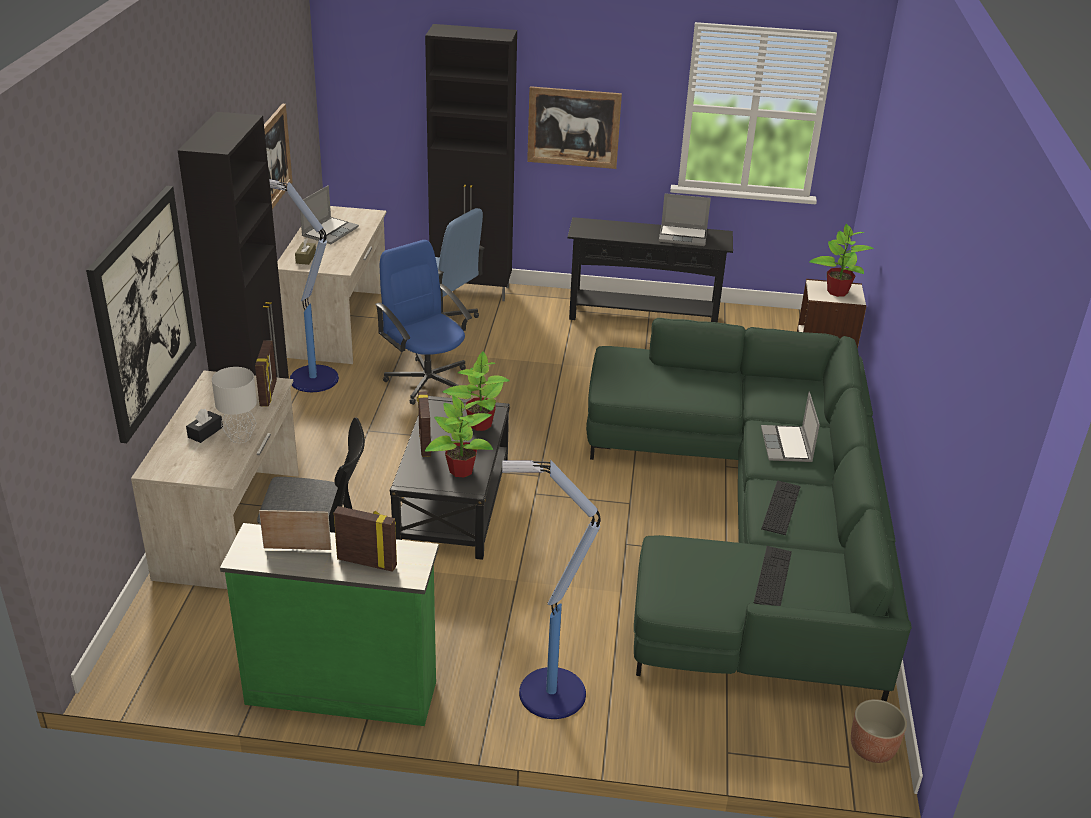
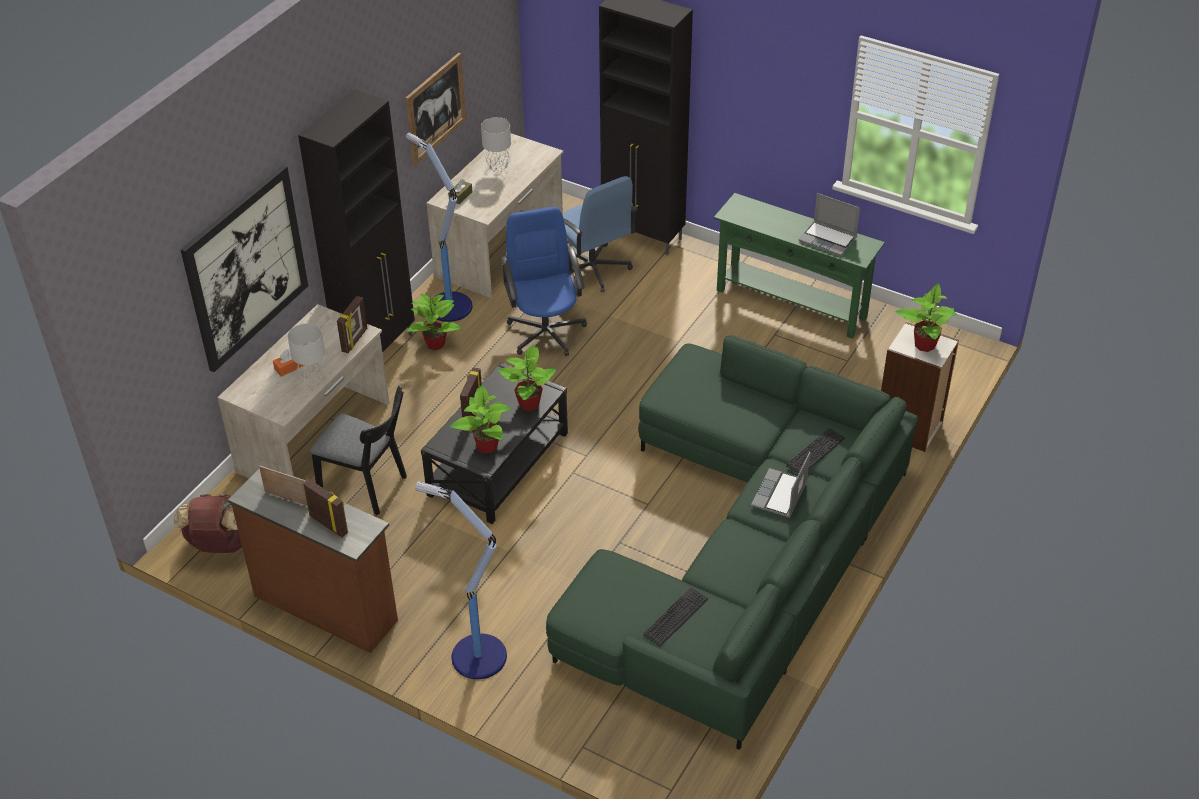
camera: 25 degrees right, 10 degrees up
(173, 660) = (222, 545): none -> brown backpack
(205, 432) = (289, 367): black tissue box -> orange tissue box
(318, 412) = (436, 344): none -> potted plant
(330, 231) = (498, 167): laptop -> grey table lamp
(341, 691) = (326, 606): green dresser -> brown dresser
(573, 127) = (745, 107): picture -> none
(643, 317) = (791, 303): black console table -> green console table
(781, 507) = (728, 555): keyboard -> keyboard (815, 452)
(872, 748) = (700, 782): planter -> none

